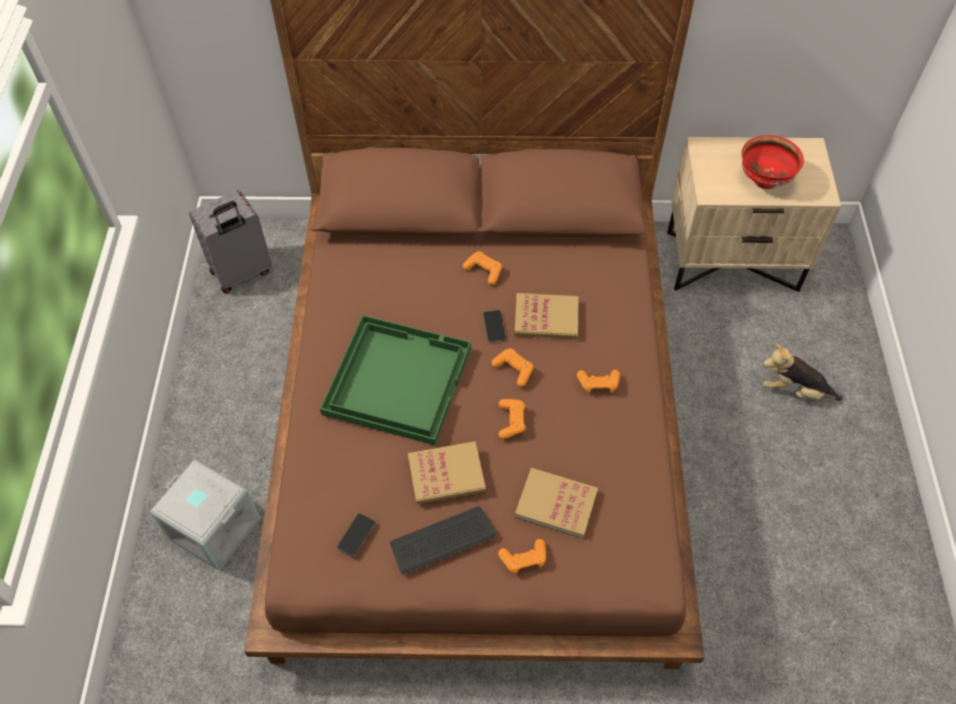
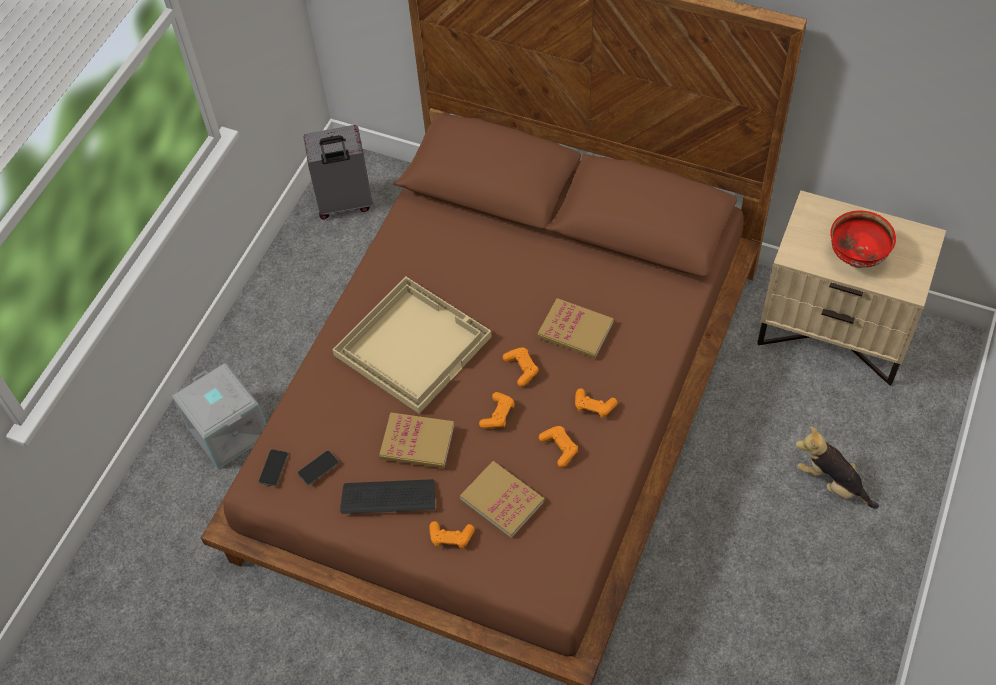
camera: 25 degrees right, 0 degrees up
(397, 379) = (412, 344): green tray -> beige tray
(483, 271) = (539, 268): orange game controller -> orange game controller (559, 448)
(494, 326) = (523, 323): phone -> phone (273, 468)

